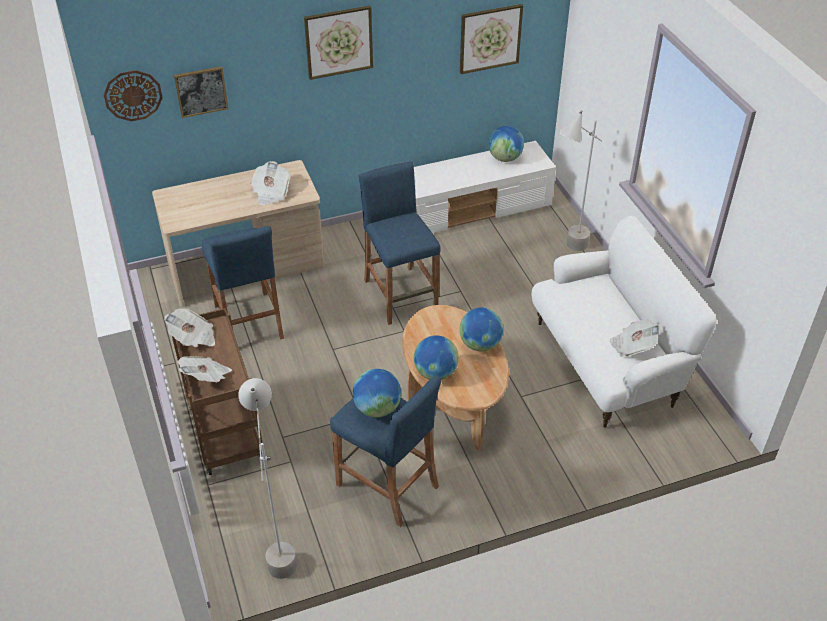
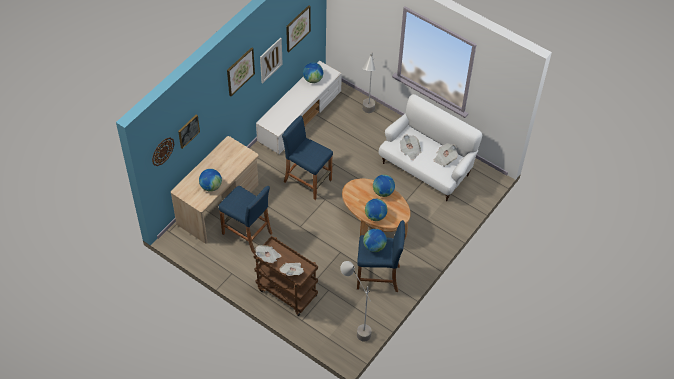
camera: 35 degrees left, 10 degrees up
(212, 208) = (211, 186): none -> globe
(270, 193) = (231, 163): newspaper -> newspaper (410, 151)
(418, 66) = (270, 60): none -> picture

